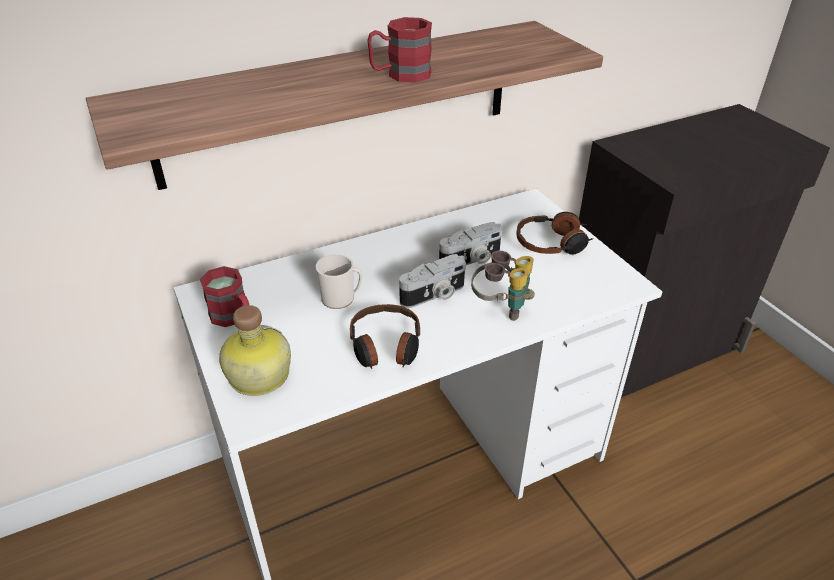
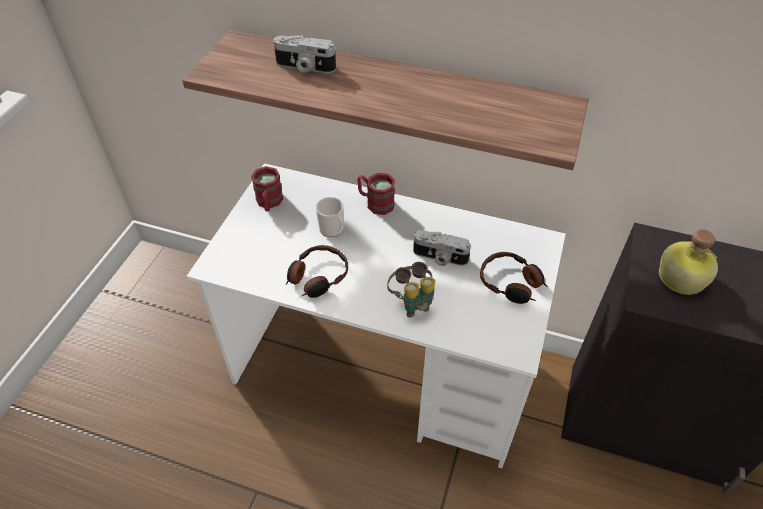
camera: 45 degrees right, 10 degrees up
(257, 376) = (240, 246): bottle -> bottle (679, 277)
(400, 75) = (403, 102): red mug -> red mug (375, 203)
(434, 295) = (385, 265): camera -> camera (304, 67)

